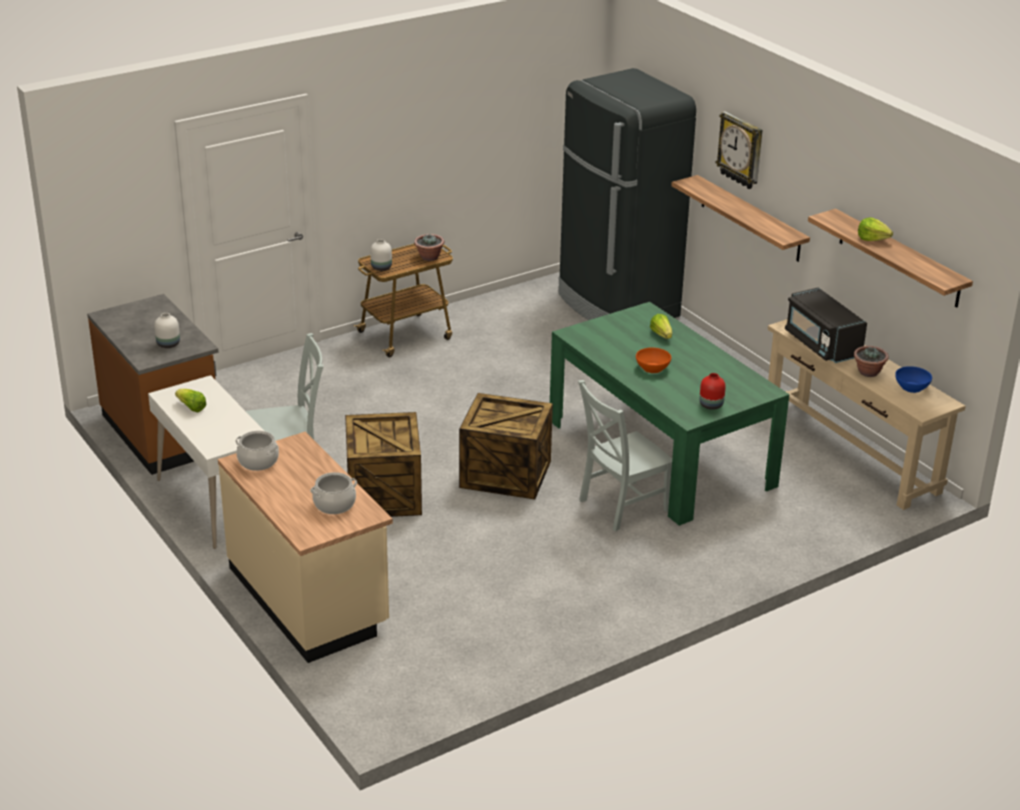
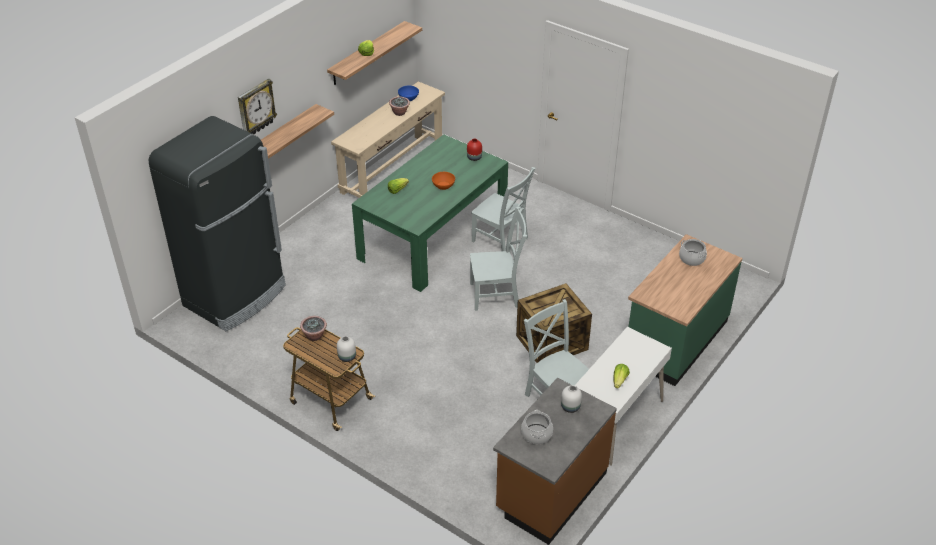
camera: 110 degrees left, 10 degrees up
(258, 461) = (676, 304): cooking pot -> cooking pot (536, 434)
(309, 598) = (675, 340): beige counter -> green counter
(504, 475) = (497, 295): crate -> grey chair
(821, 344) = (373, 131): black microwave -> none

